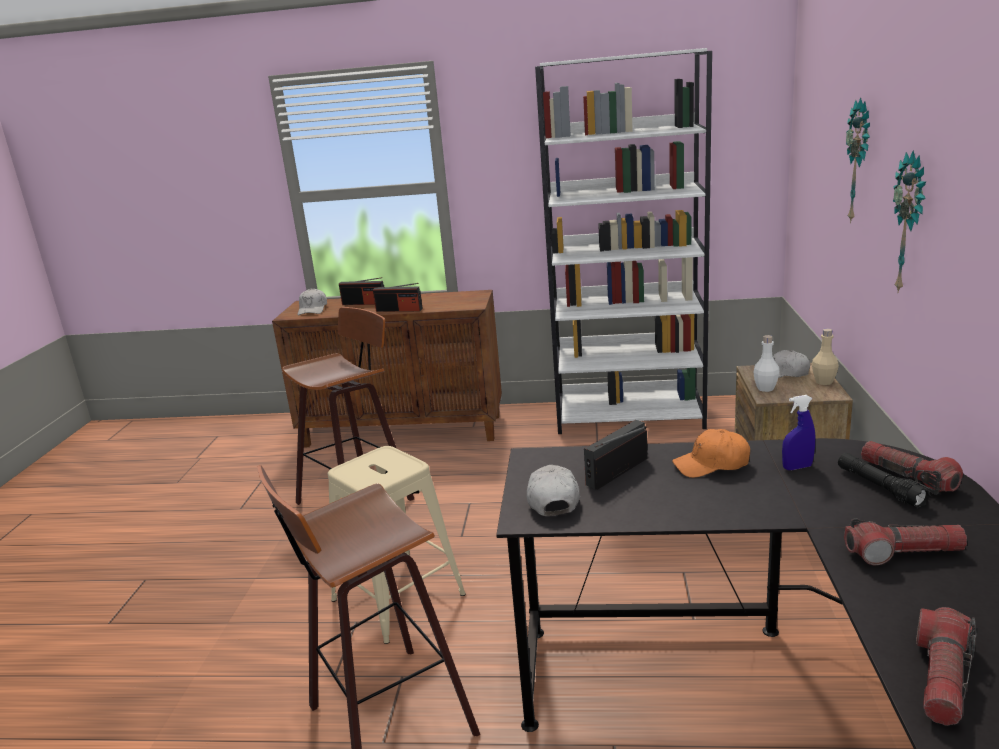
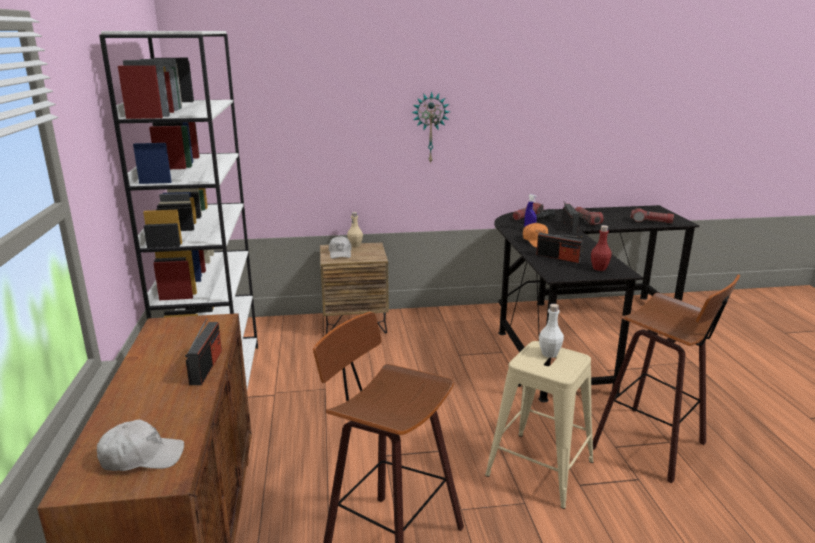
camera: 105 degrees left, 0 degrees up
(364, 303) = (142, 406): radio -> radio (569, 227)
(552, 499) = (599, 268): white cap -> red bottle
(765, 388) = (364, 258): white bottle -> white bottle (549, 354)
(861, 161) = (349, 107): wall clock -> none

